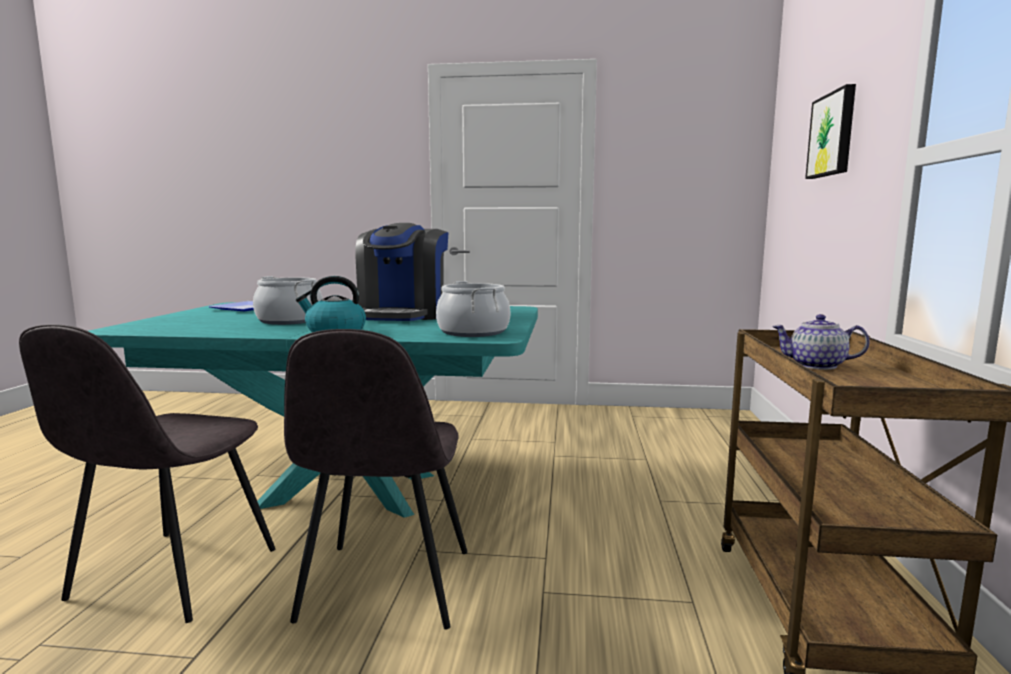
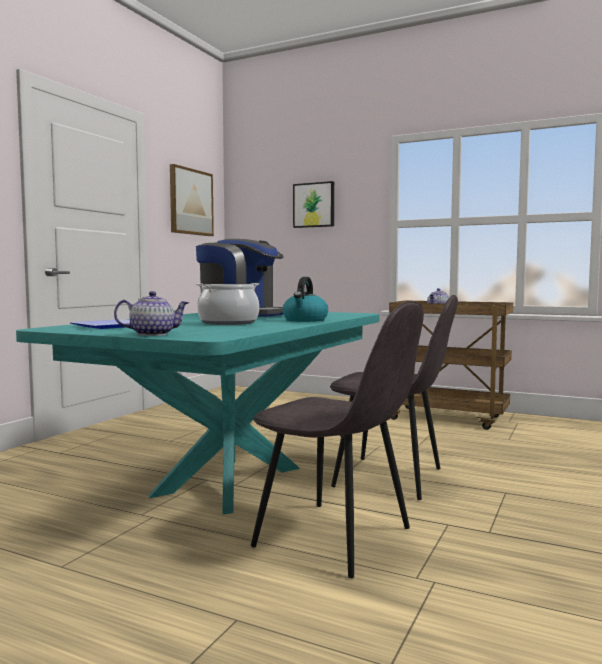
camera: 70 degrees left, 5 degrees down
(160, 320) = (153, 334): none -> teapot
(473, 332) = (337, 314): cooking pot -> none
(684, 156) = (190, 202): none -> picture

